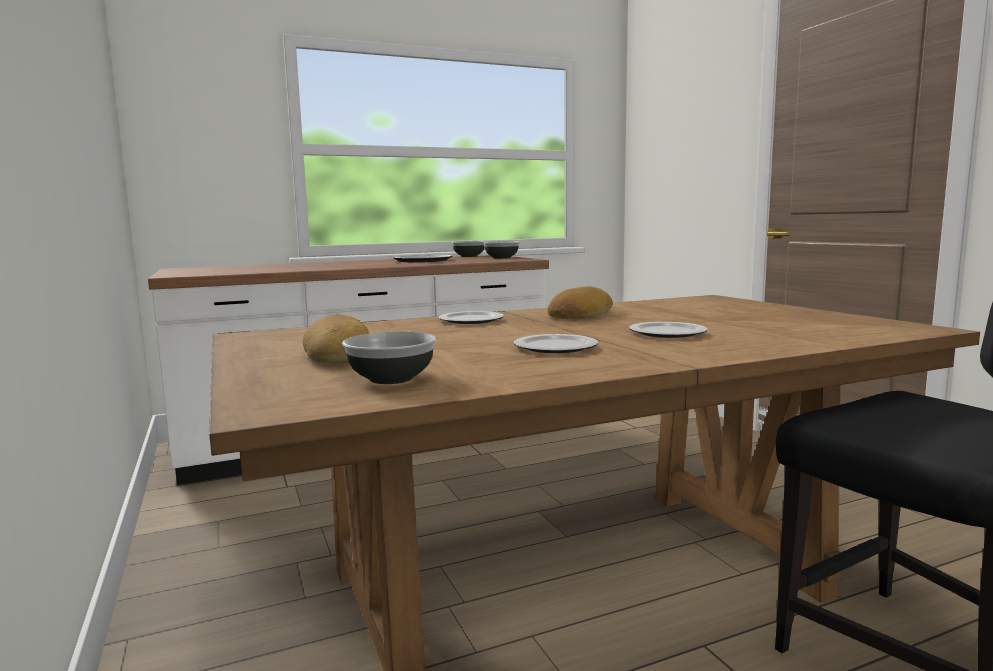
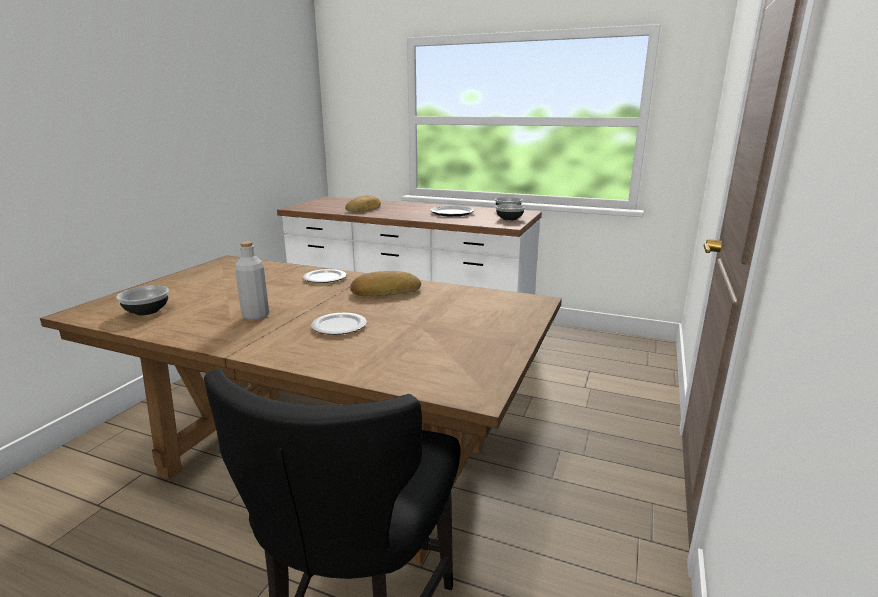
camera: 45 degrees right, 10 degrees up
(340, 353) = (197, 287): bread -> bread (364, 209)
(554, 347) = (255, 315): plate -> grey bottle

